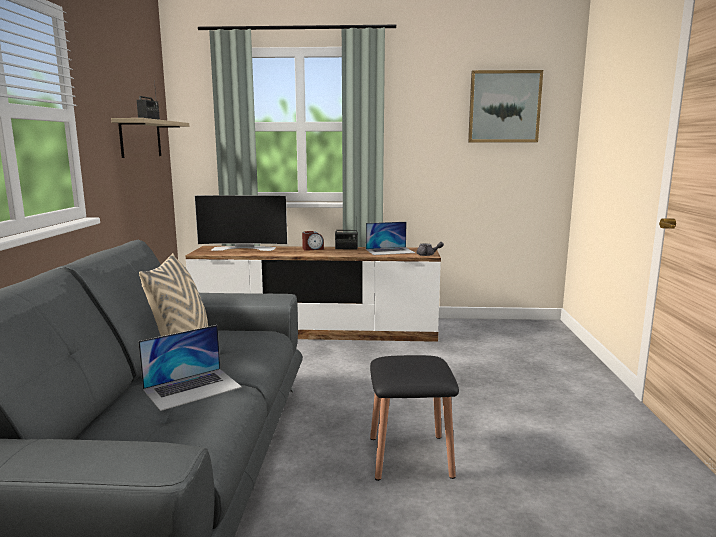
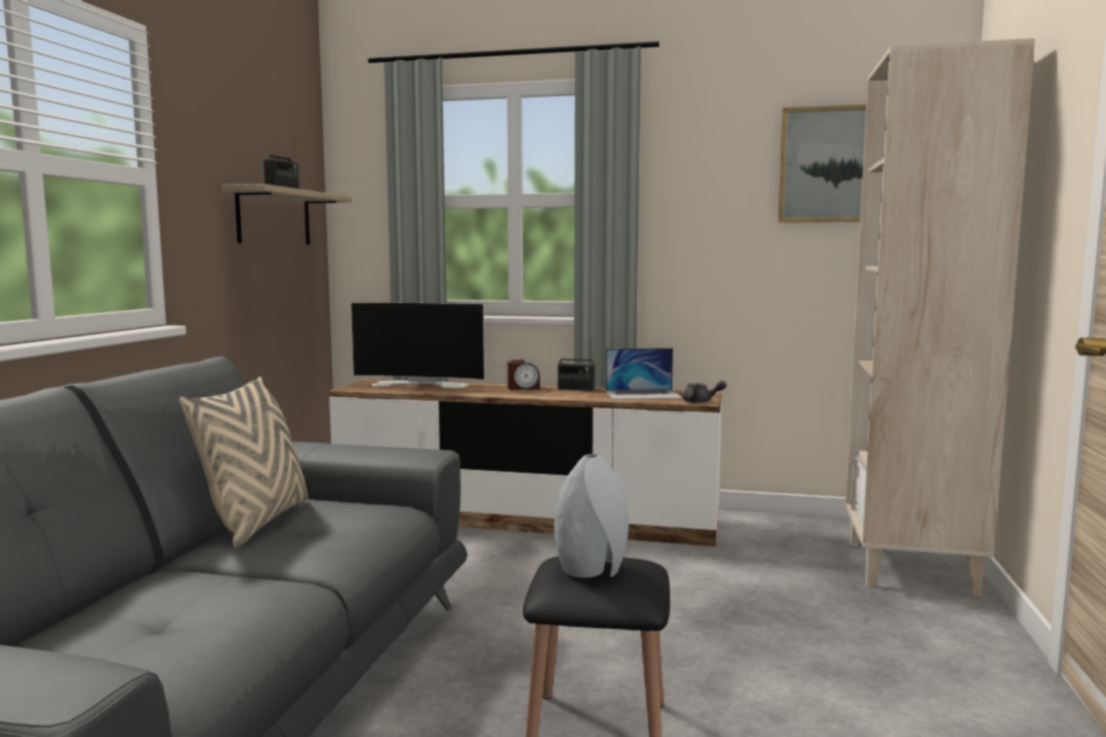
camera: 10 degrees right, 5 degrees down
(192, 388) = (229, 582): laptop -> none
(409, 364) = (593, 570): none -> grey vase
(550, 347) = (911, 568): none -> beige bookcase

